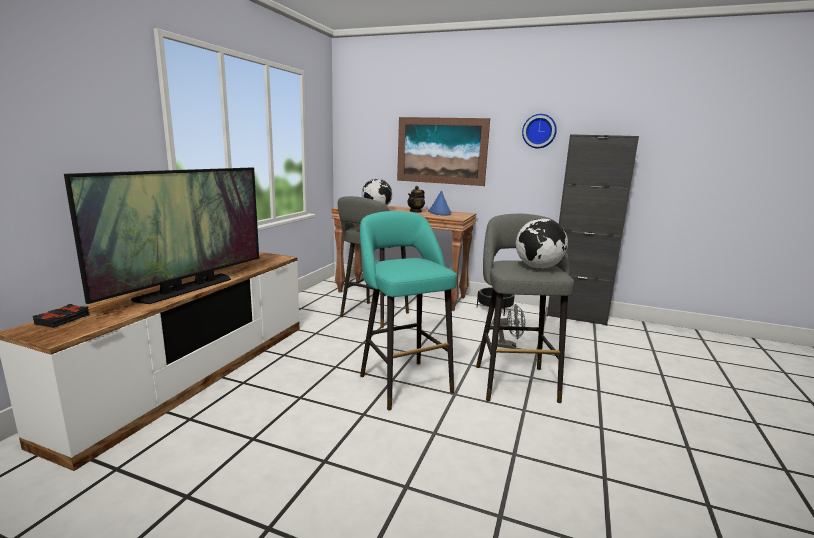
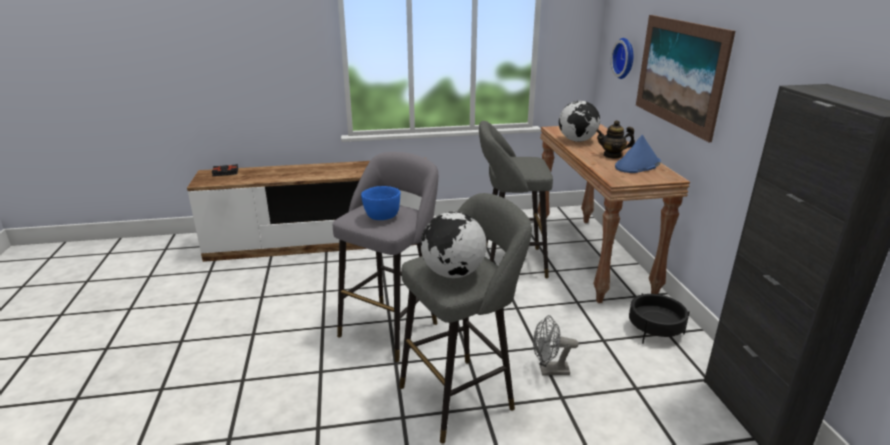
camera: 60 degrees right, 10 degrees up
(187, 289) = (305, 175): television -> none
(402, 381) = (392, 327): turquoise stool -> grey stool
(416, 265) = (381, 216): none -> blue bowl
(509, 346) = (549, 370): grey fan -> grey fan turned 105 degrees clockwise
(539, 131) = (790, 65): wall clock -> wall clock (625, 58)

